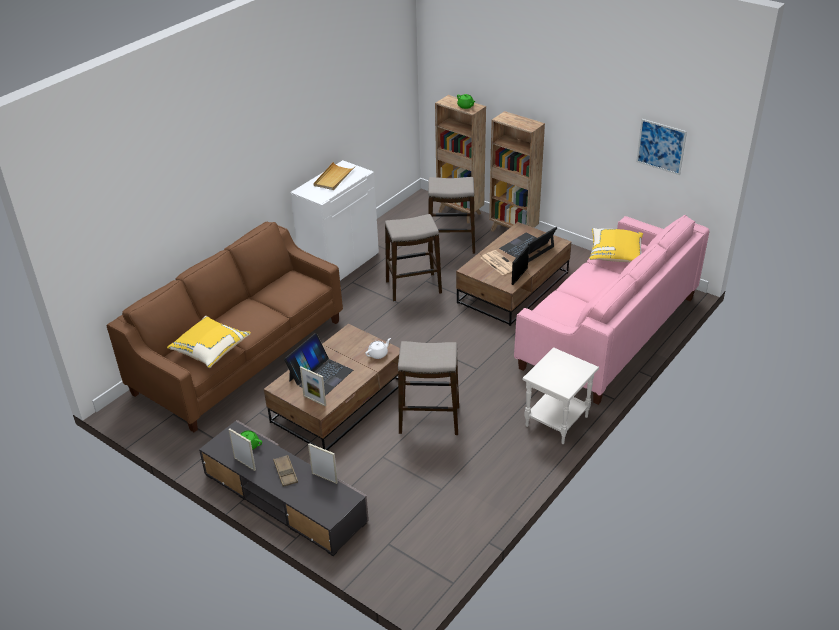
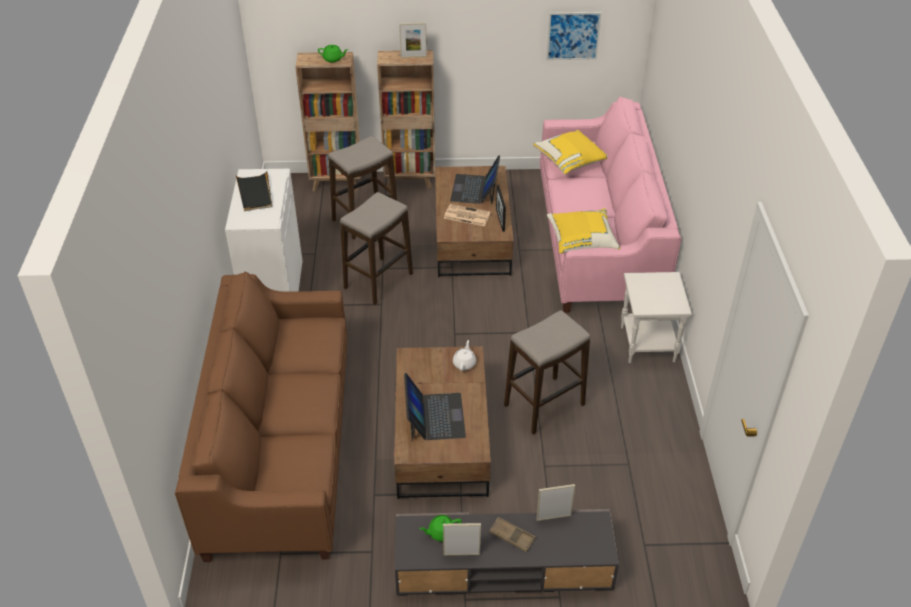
camera: 40 degrees left, 5 degrees up
(210, 350) = (302, 454): yellow pillow -> yellow pillow (581, 241)
(314, 400) = (461, 445): picture frame -> picture frame (413, 56)
(334, 178) = (255, 193): beige tray -> black tray

